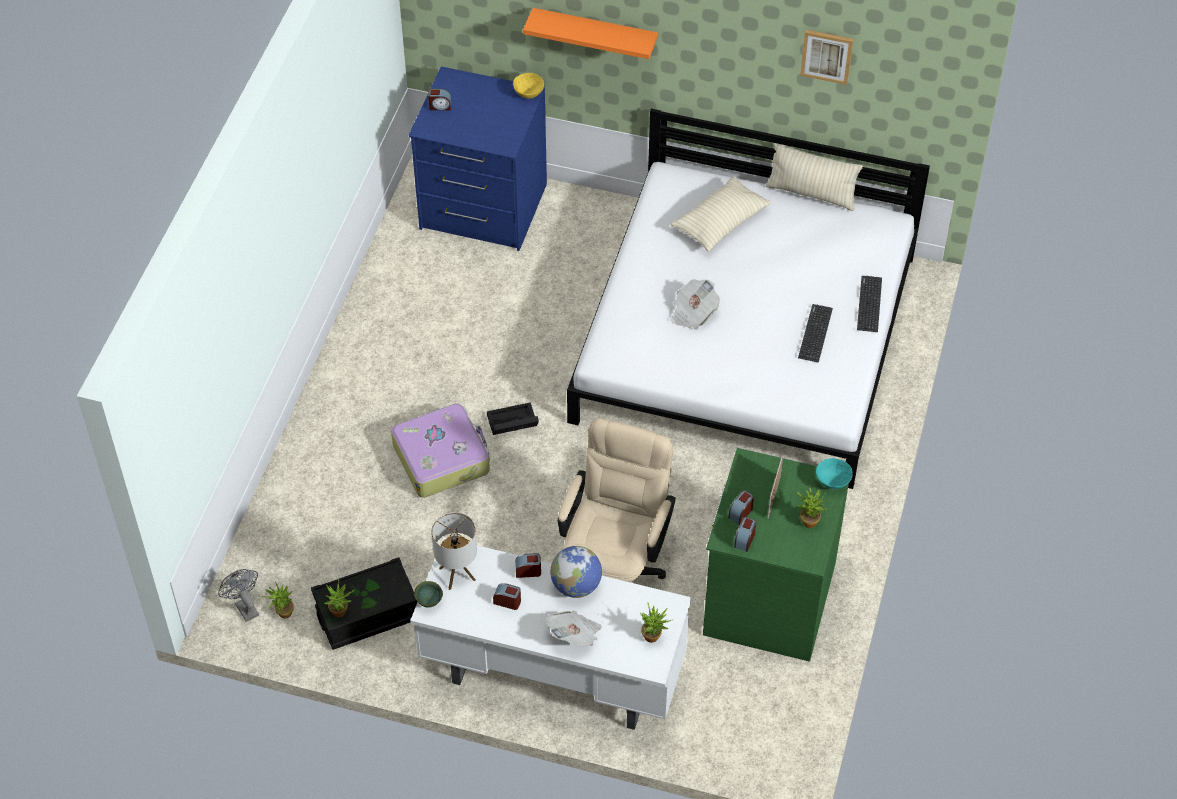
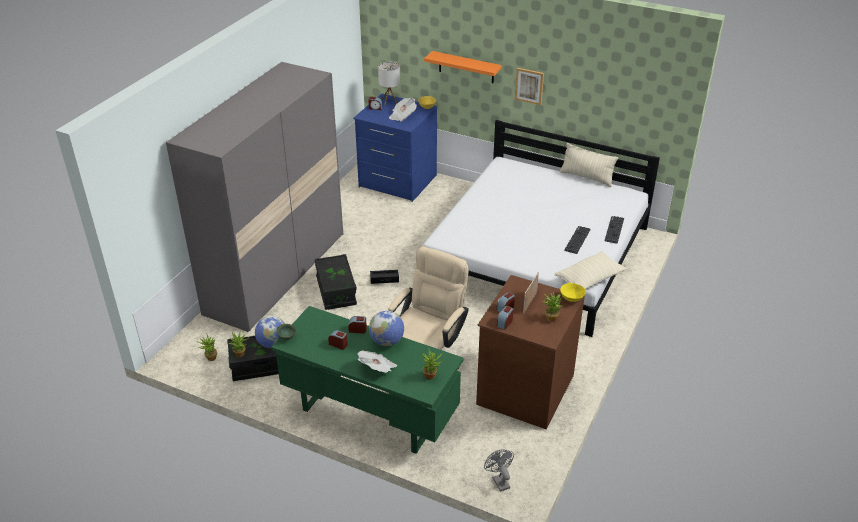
camera: 10 degrees right, 15 degrees down
(244, 606) = (188, 351): grey fan -> grey fan (499, 480)
(335, 435) = (276, 273): none -> grey wardrobe
(383, 585) = (272, 344): none -> globe
(442, 458) = (336, 291): suitcase -> black storage box
(457, 574) = (310, 325): table lamp -> table lamp (389, 101)
(552, 677) = (369, 415): white desk -> green desk
(693, 313) = (502, 223): newspaper -> newspaper (402, 116)
(720, 223) = (529, 185): beige pillow -> beige pillow (589, 279)
(767, 598) = (524, 389): green dresser -> brown dresser
(827, 55) = (600, 77): picture -> picture (529, 85)
(832, 482) = (571, 299): turquoise bowl -> yellow bowl

